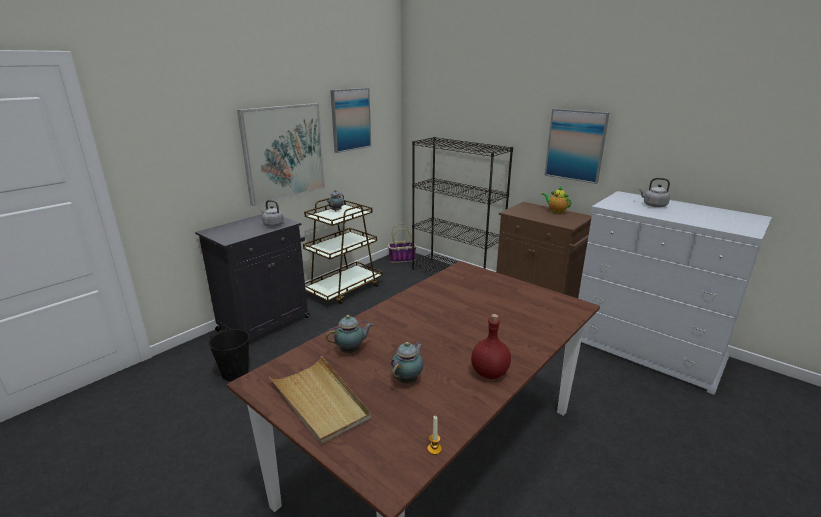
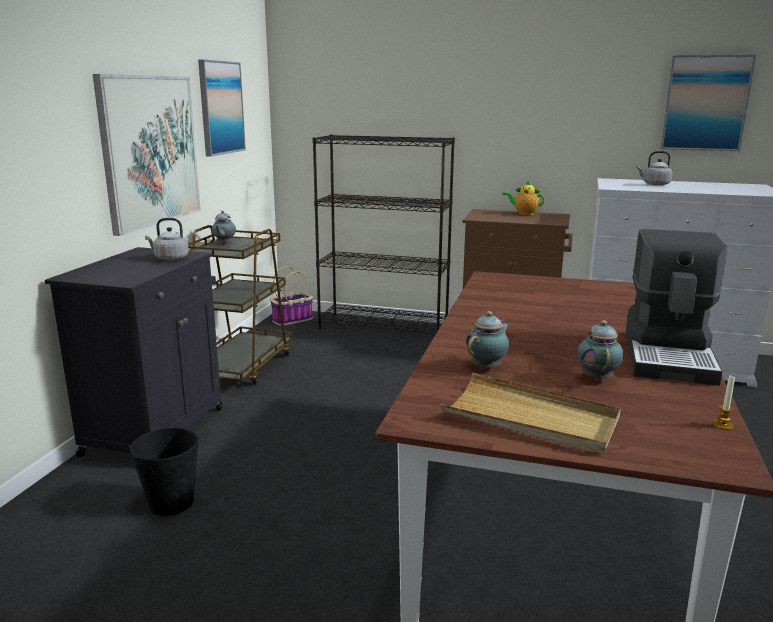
camera: 25 degrees left, 5 degrees down
(490, 373) = (670, 355): red bottle -> coffee machine
(575, 145) = (539, 128): picture -> picture (705, 103)

